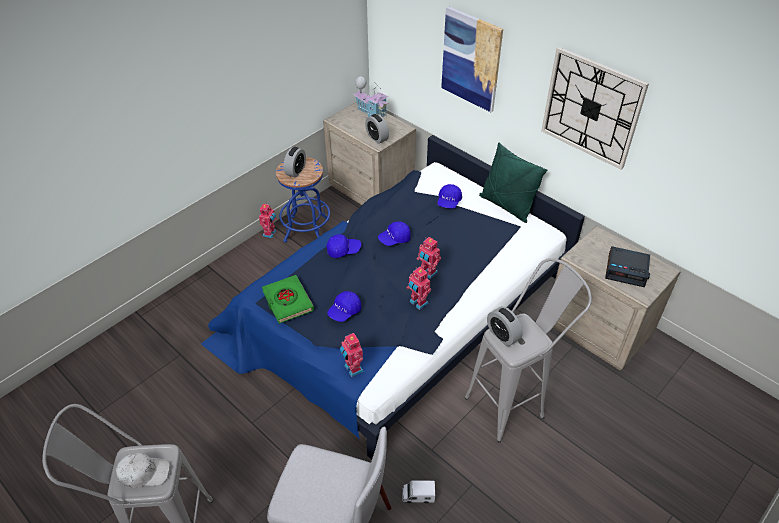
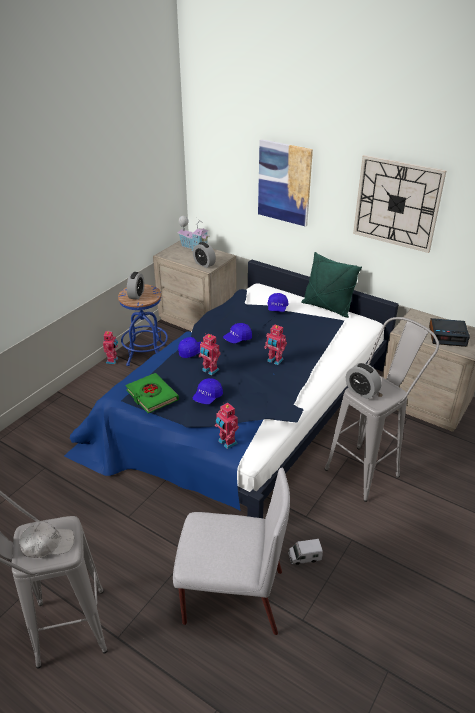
camera: 10 degrees left, 10 degrees down
(418, 303) = (272, 384): toy robot -> toy robot (209, 370)

